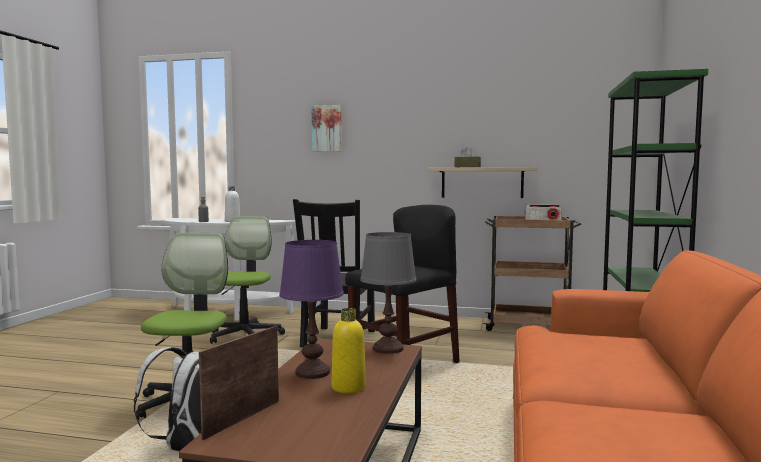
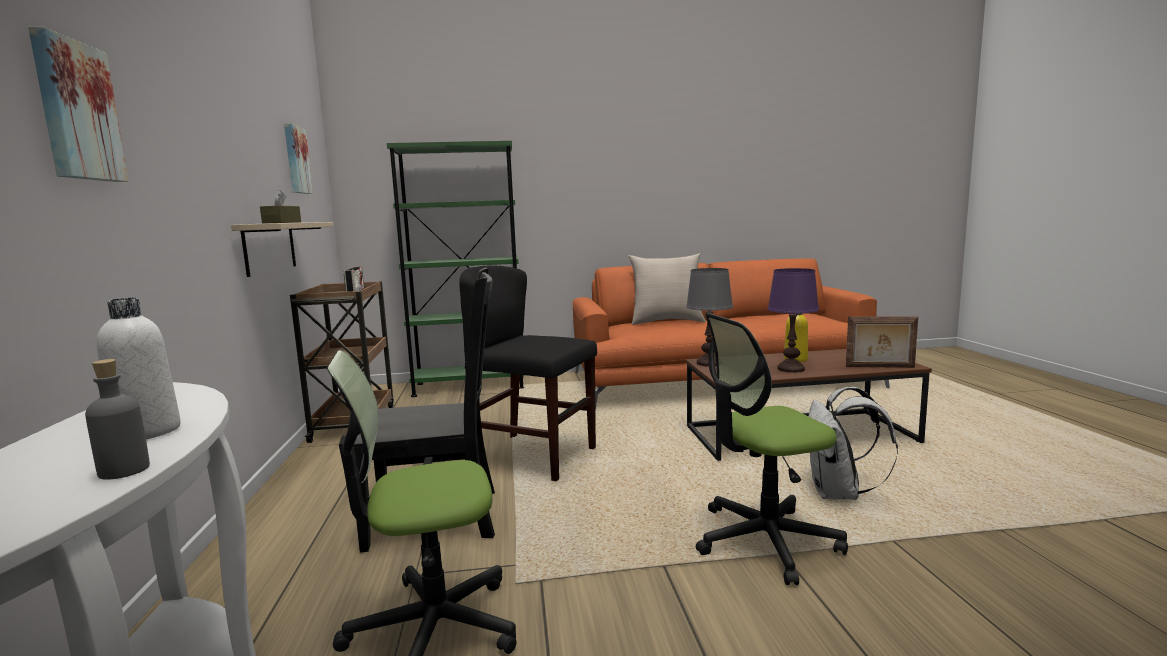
camera: 110 degrees left, 5 degrees up
(557, 119) = (295, 160): none -> picture
(649, 360) = (666, 321): none -> beige pillow

